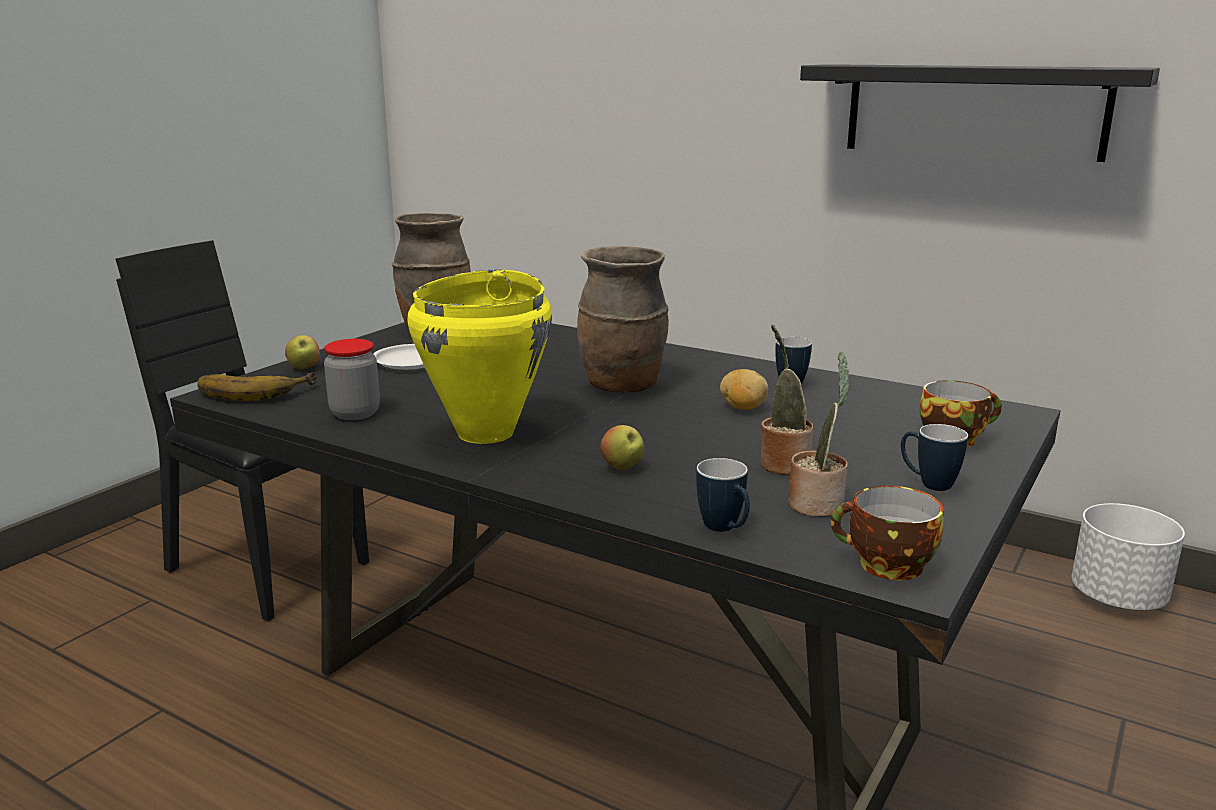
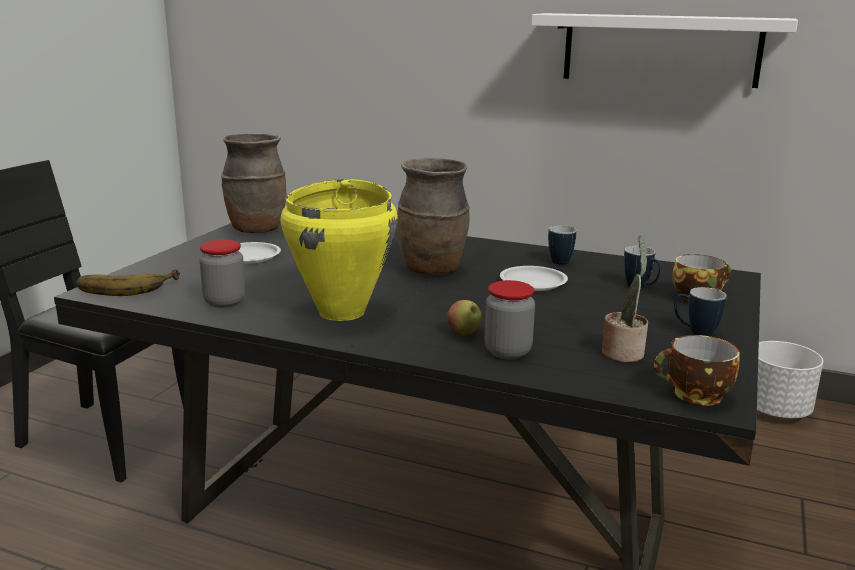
camera: 10 degrees left, 0 degrees up
(304, 368) = (161, 266): apple -> none
(666, 493) = (508, 351): none -> jar
(725, 530) = (565, 376): mug -> mug (640, 287)
(742, 408) = (532, 282): potato -> white plate
(782, 463) = (583, 323): potted plant -> none
(973, 110) = (660, 49): black shelf -> white shelf

